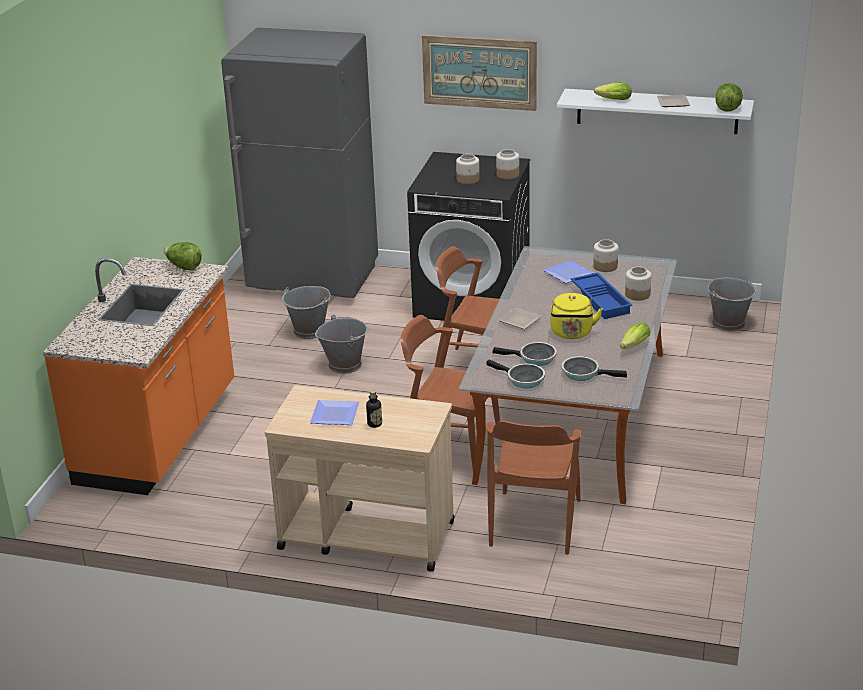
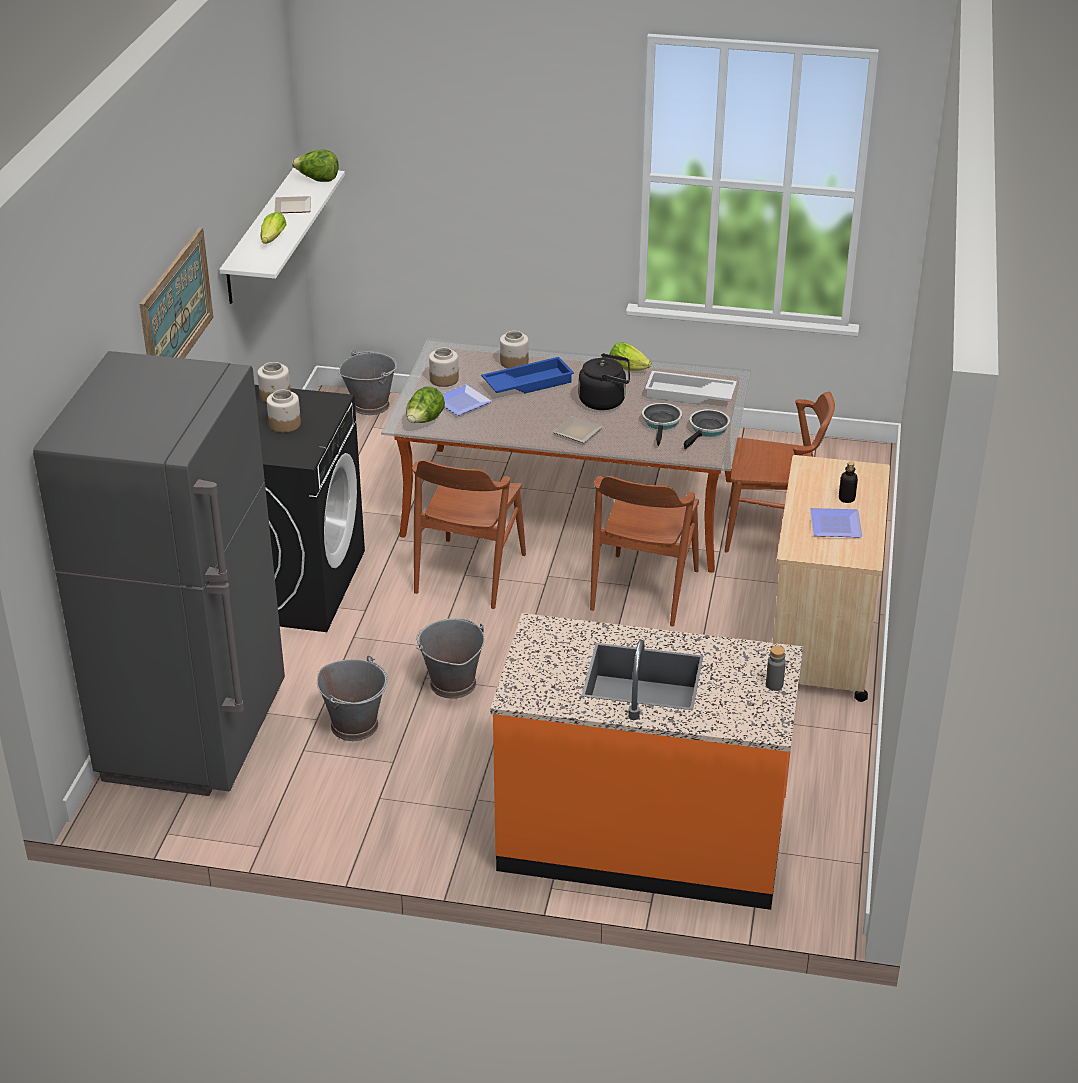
camera: 95 degrees left, 5 degrees up
(108, 349) = (774, 685): none -> grey bottle
(184, 267) = (528, 652): lettuce -> lettuce (424, 421)
(572, 333) = (605, 401): yellow kettle -> black kettle
(584, 373) = (689, 395): frying pan -> white tray

